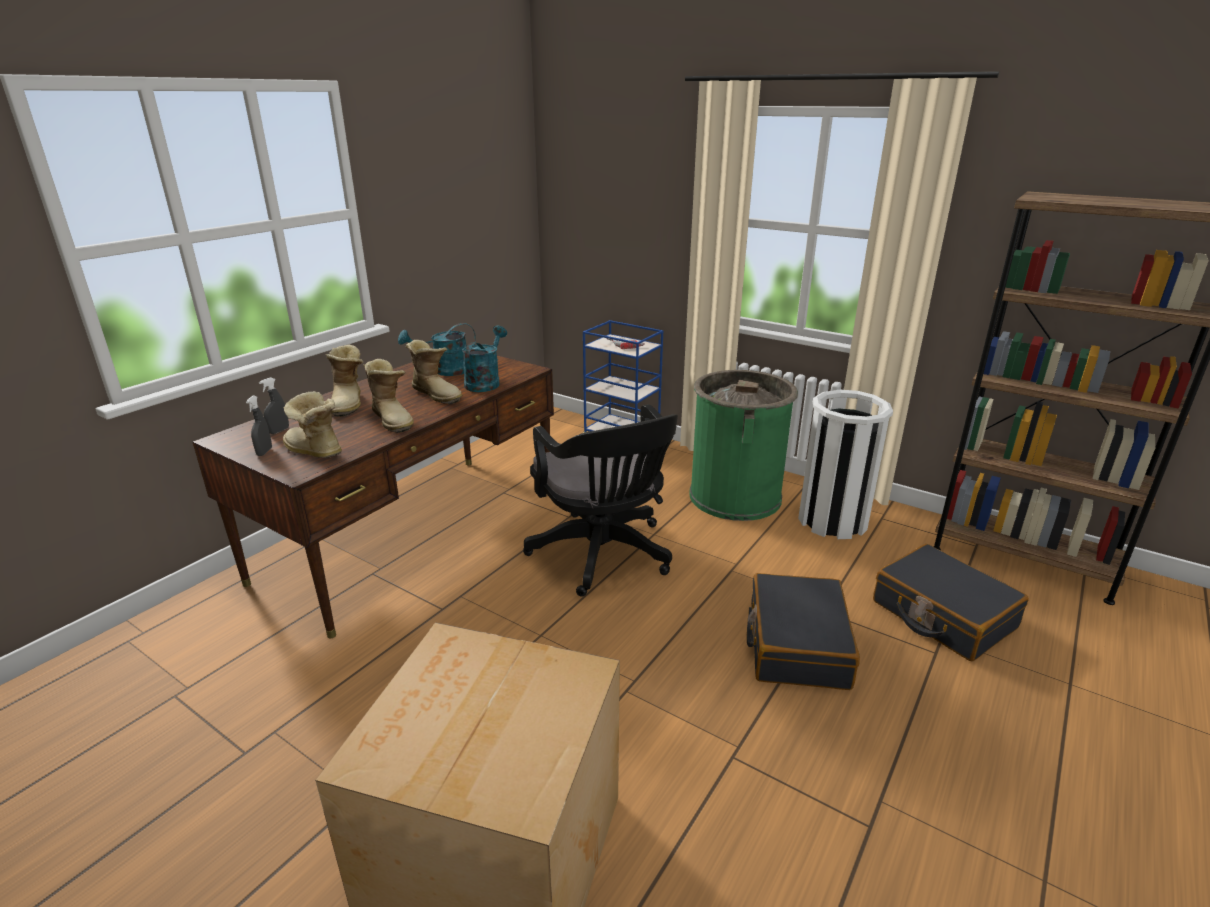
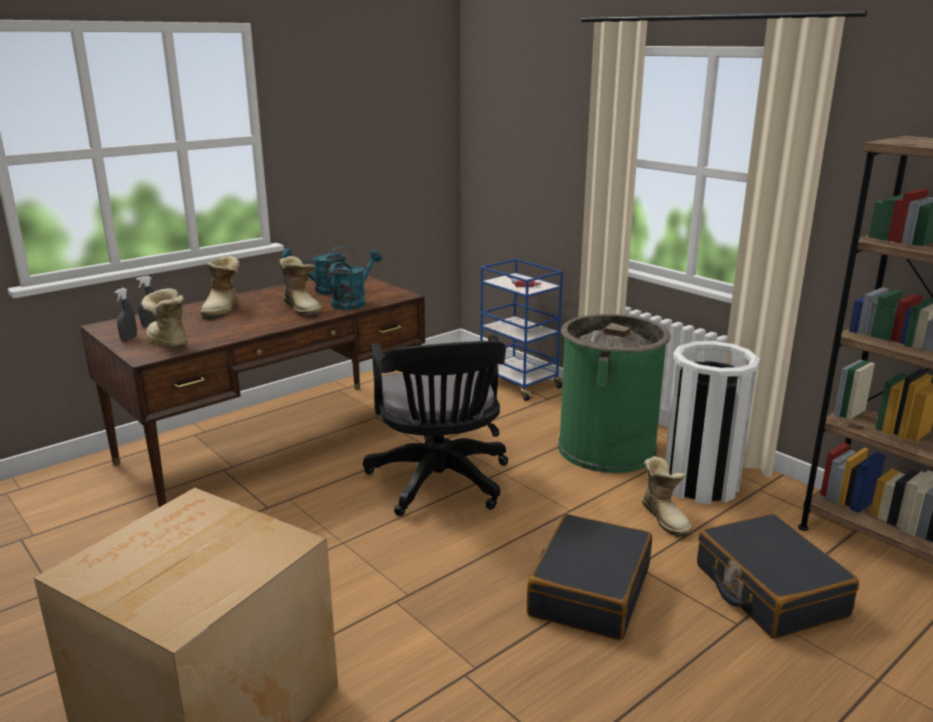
camera: 15 degrees right, 5 degrees down
(393, 419) = (250, 324): boot -> boot (665, 518)

